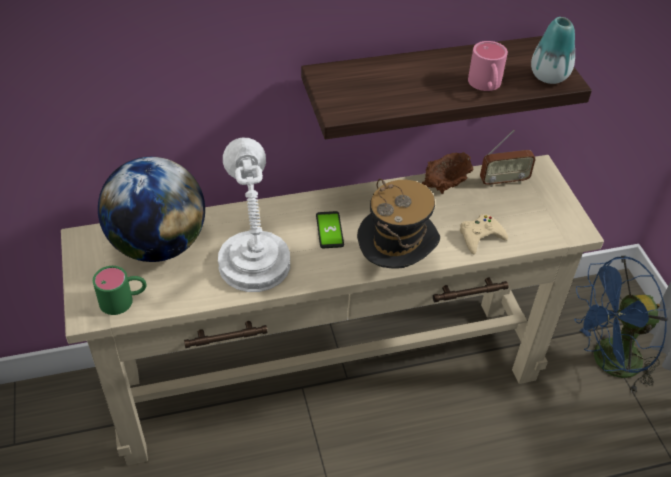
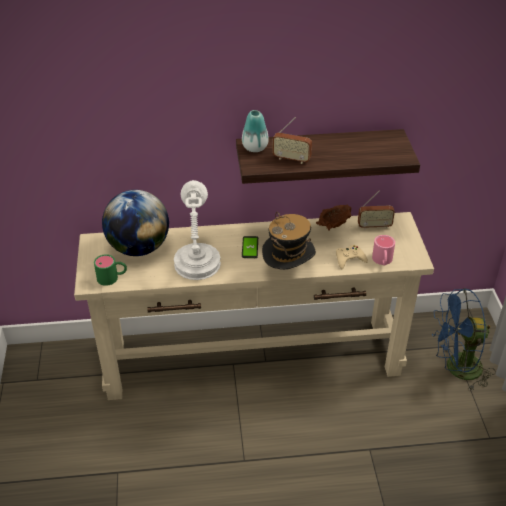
camera: 10 degrees right, 5 degrees down
(396, 94) = (291, 159): none -> radio
(486, 86) = (351, 157): pink mug -> pink mug (382, 261)
(549, 76) = (394, 154): vase -> vase (255, 148)

